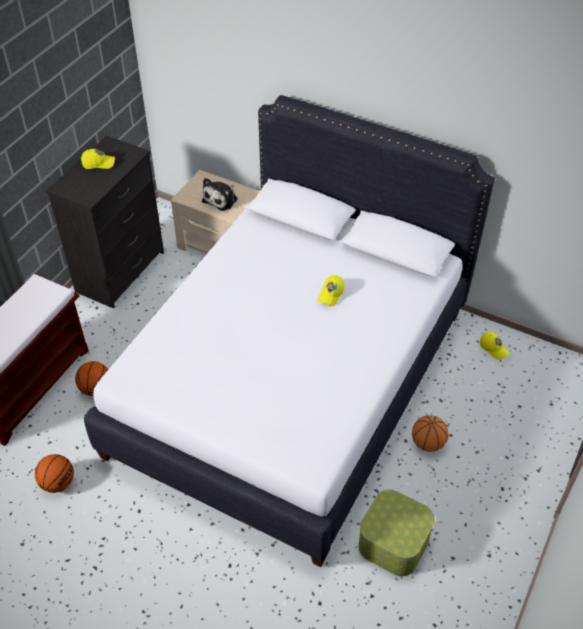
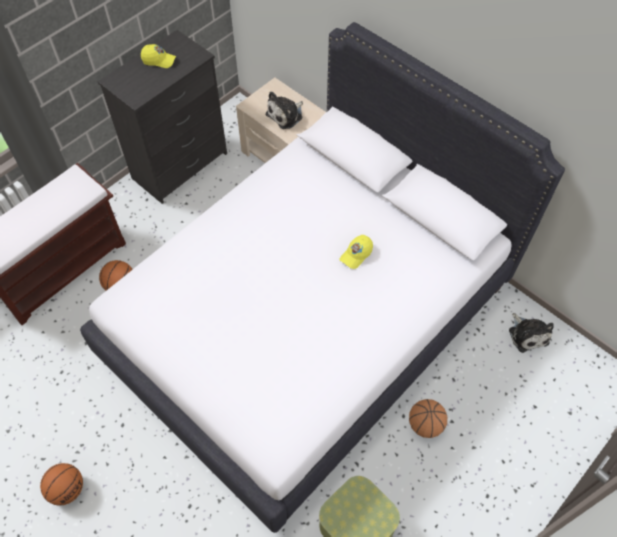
camera: 15 degrees right, 10 degrees up
(58, 483) = (58, 376): basketball -> basketball (67, 489)
(493, 349) = (527, 334): yellow cap -> plush toy

